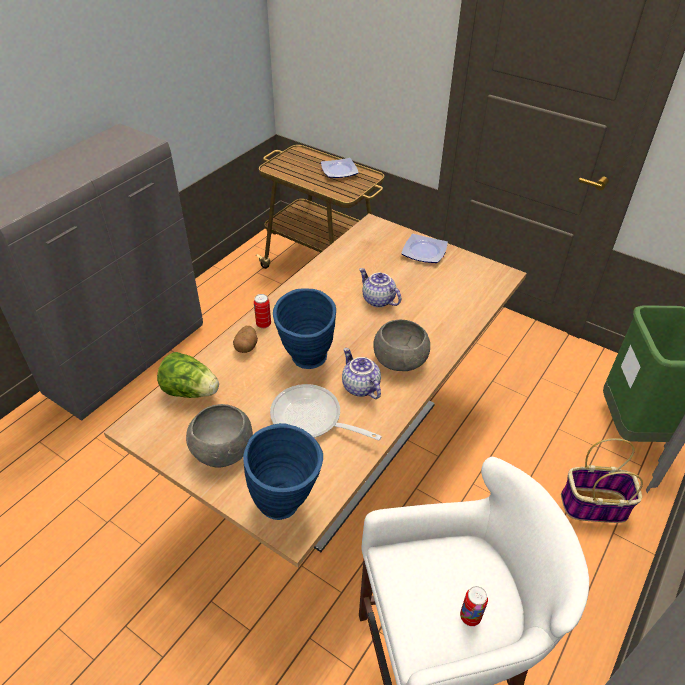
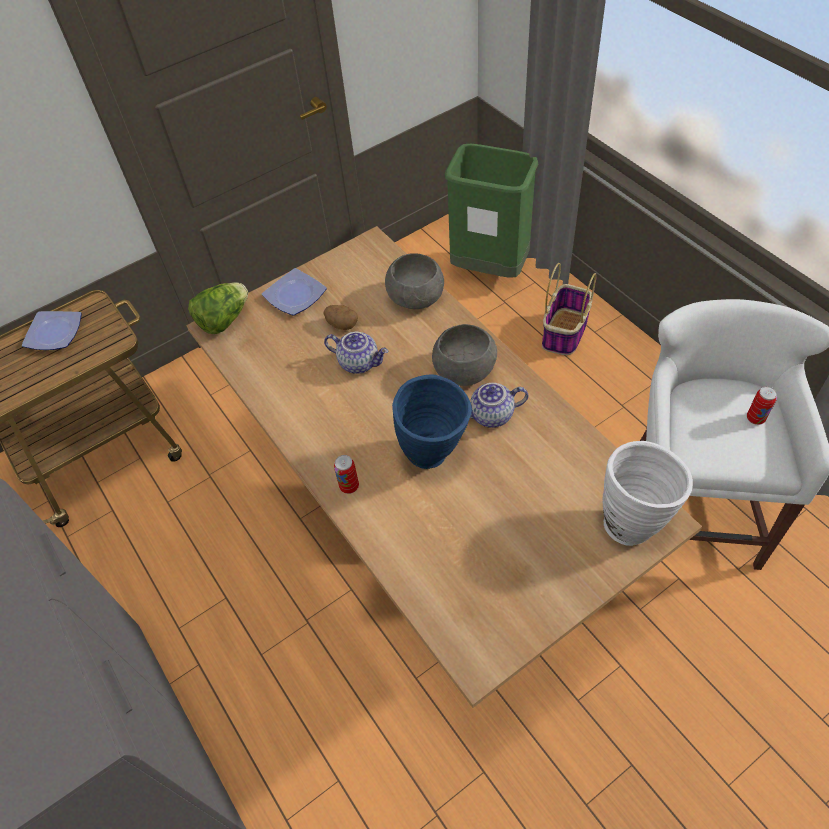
camera: 65 degrees left, 10 degrees up
(190, 391) = (437, 589): lettuce -> lettuce (224, 320)
(223, 450) = (542, 568): grey bowl -> grey bowl (416, 297)
(246, 346) = (382, 513): potato -> potato (342, 324)
(288, 505) = (633, 519): blue vase -> white vase
(311, 419) = (523, 471): frying pan -> none
(377, 300) = (359, 362): teapot -> teapot turned 135 degrees counterclockwise

